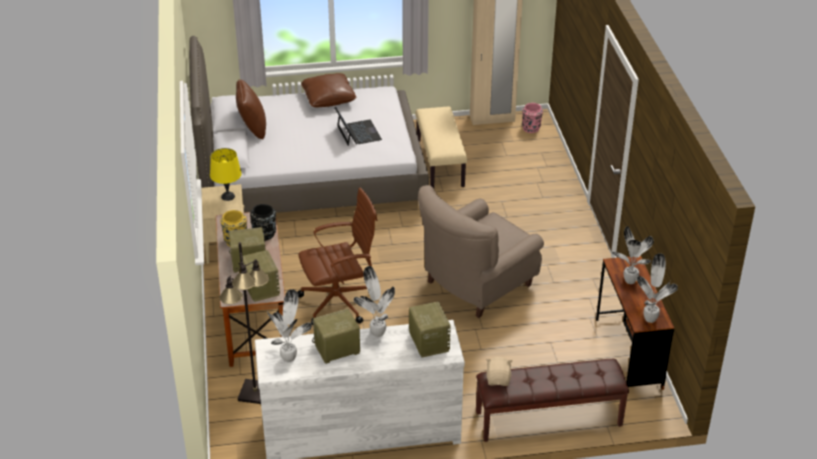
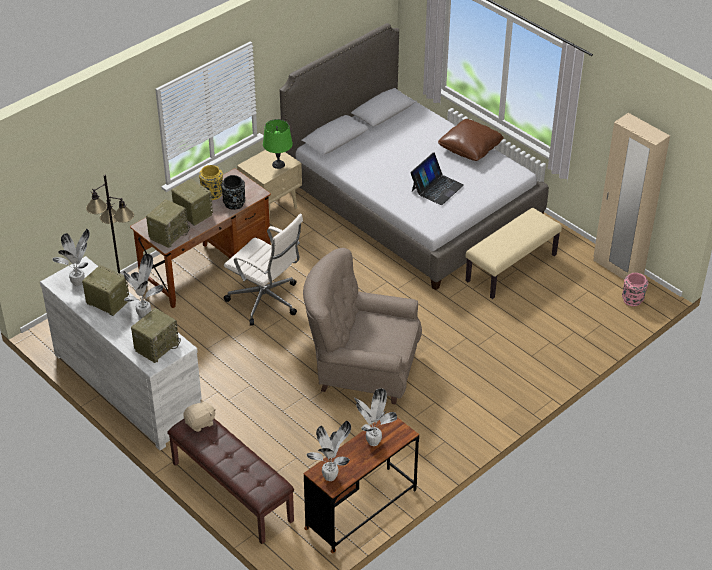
camera: 55 degrees right, 5 degrees up
(228, 196) = (278, 164): yellow table lamp -> green table lamp
(252, 128) = (381, 130): brown pillow -> none
(339, 302) = (266, 301): brown office chair -> white office chair

